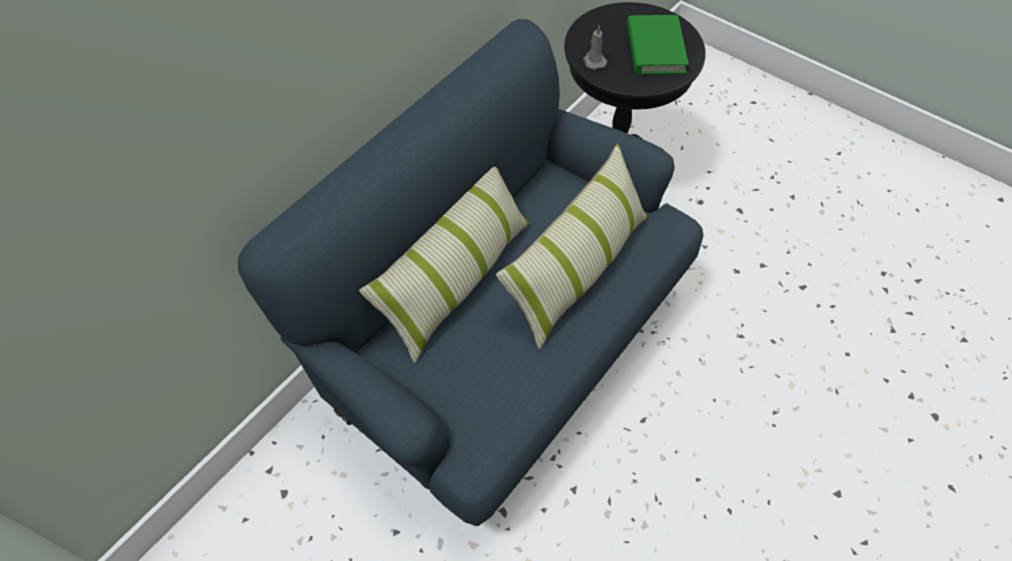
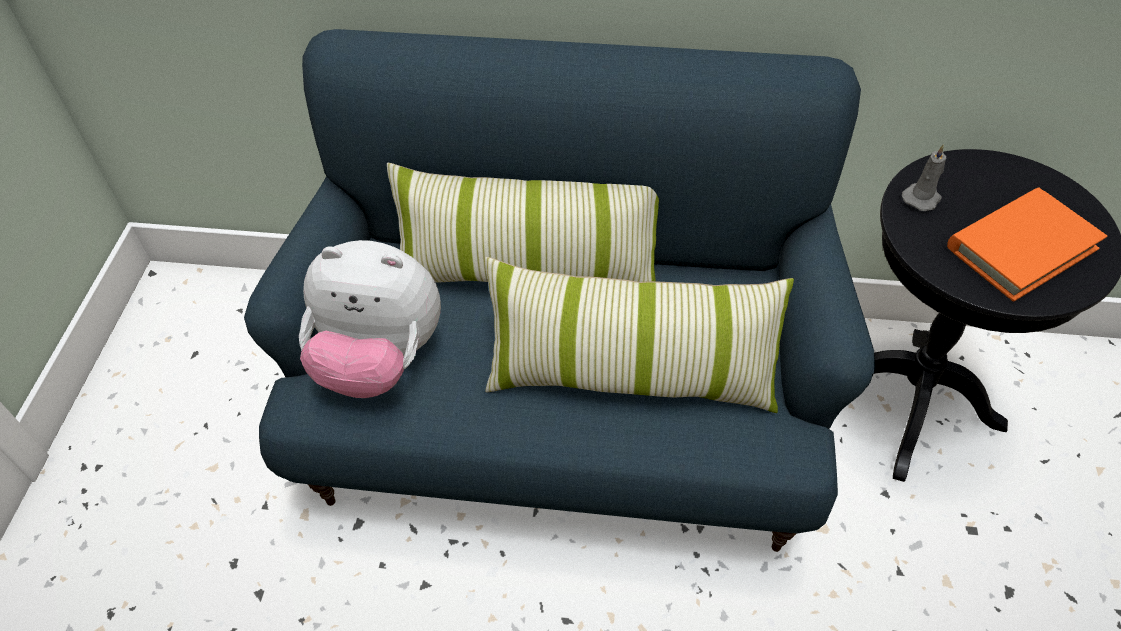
camera: 60 degrees right, 5 degrees down
(470, 398) = (379, 360): none -> plush toy
(655, 49) = (1021, 248): green book -> orange book

